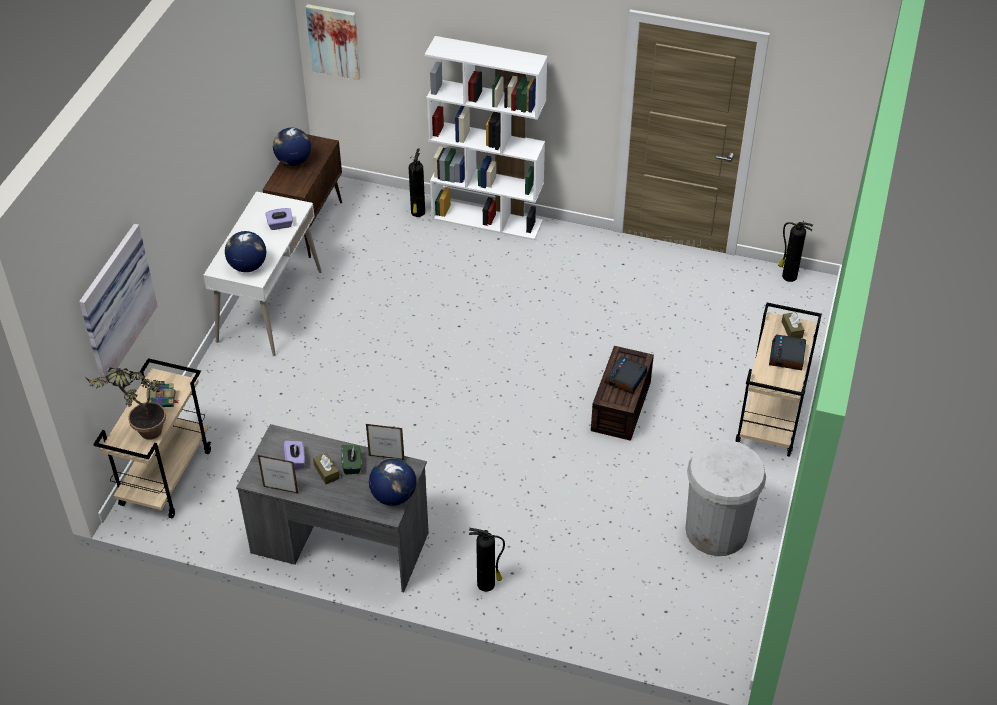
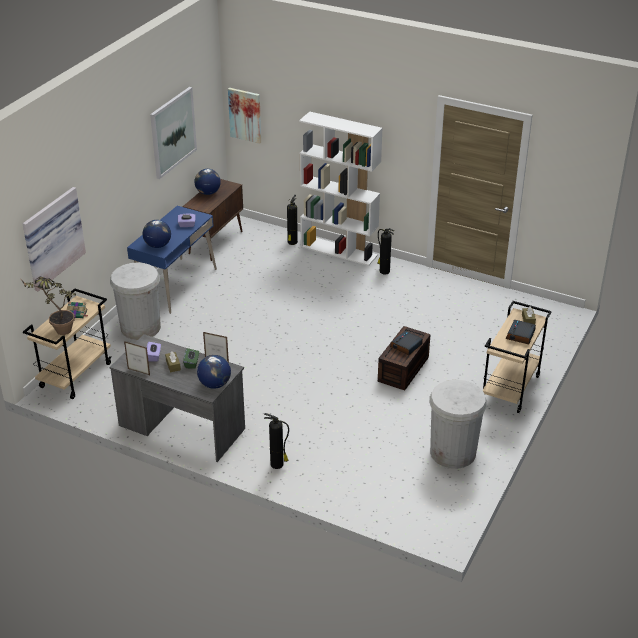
camera: 10 degrees right, 10 degrees down
(238, 385) = (140, 328): none -> white trash can
(243, 93) = (173, 132): none -> picture
(269, 306) = (175, 285): white desk -> blue desk
(788, 276) = (545, 305): fire extinguisher -> fire extinguisher (384, 271)

